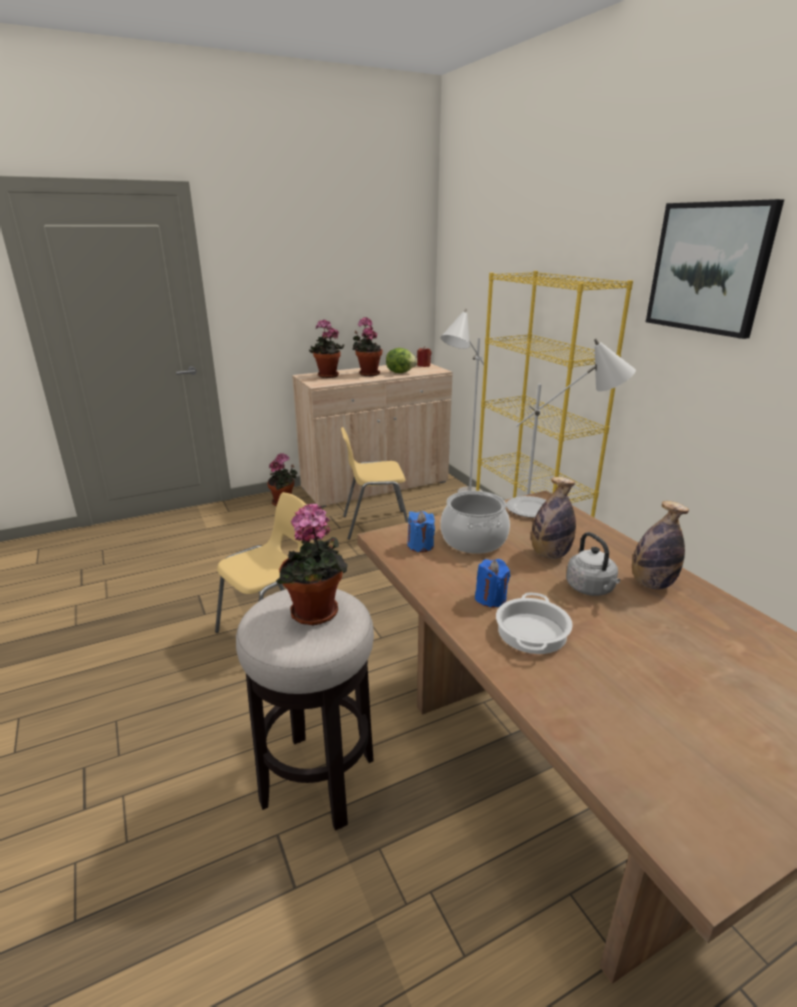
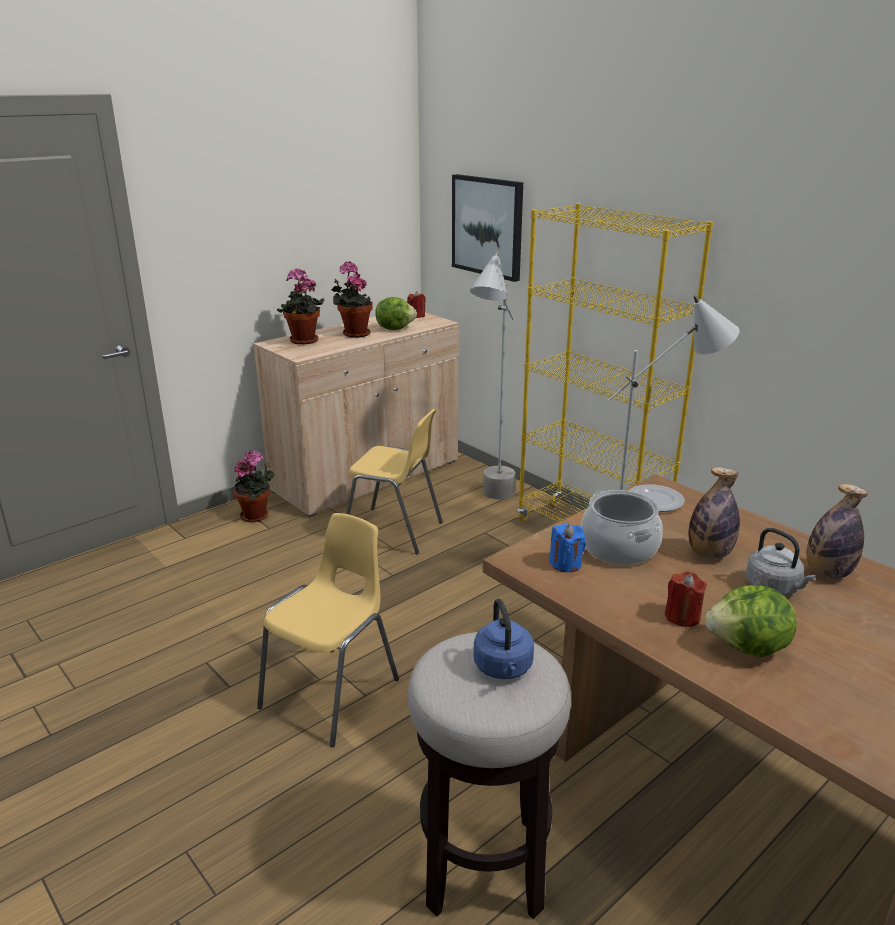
camera: 15 degrees left, 0 degrees up
(316, 615) = (503, 669): potted plant -> blue kettle
(375, 525) = (394, 531): yellow chair -> yellow chair turned 135 degrees counterclockwise
(490, 598) = (682, 616): blue candle -> red candle
(532, 632) = (748, 648): cooking pot -> lettuce
(709, 268) = (805, 212): picture -> picture (488, 226)

